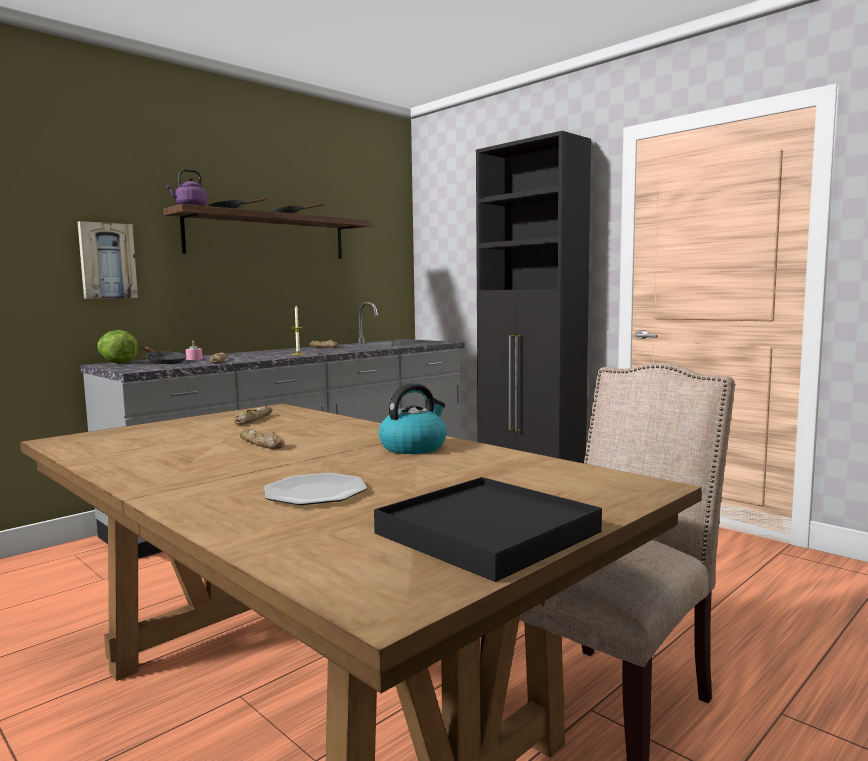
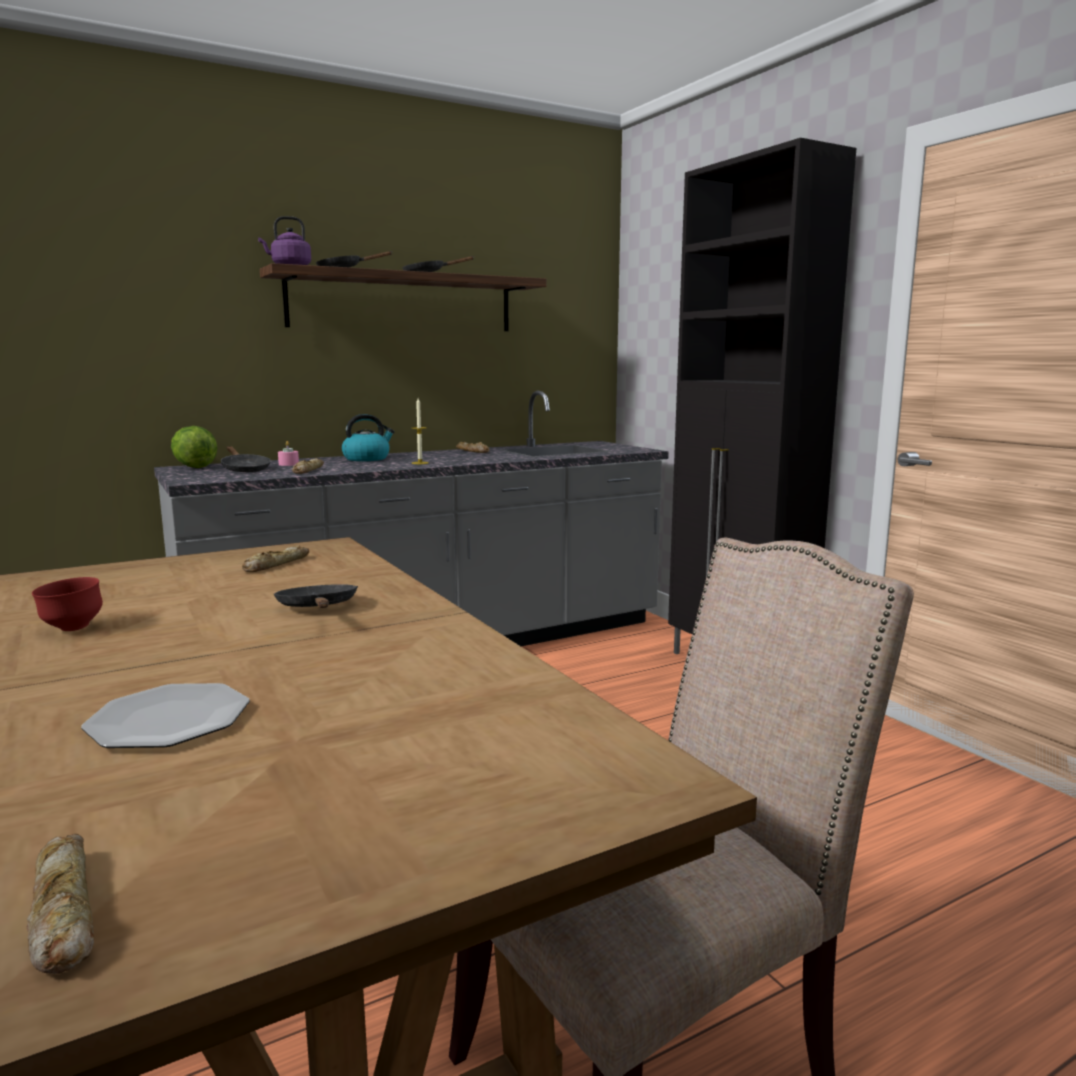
camera: 15 degrees right, 5 degrees up
(107, 261) = (187, 337): picture -> none
(156, 460) = (72, 628): none -> red bowl
(261, 444) = (227, 612): bread -> bread (61, 913)
(325, 438) = (318, 608): none -> black frying pan
(414, 447) = (408, 641): kettle -> kettle (367, 459)
(486, 533) = (282, 858): black tray -> none

